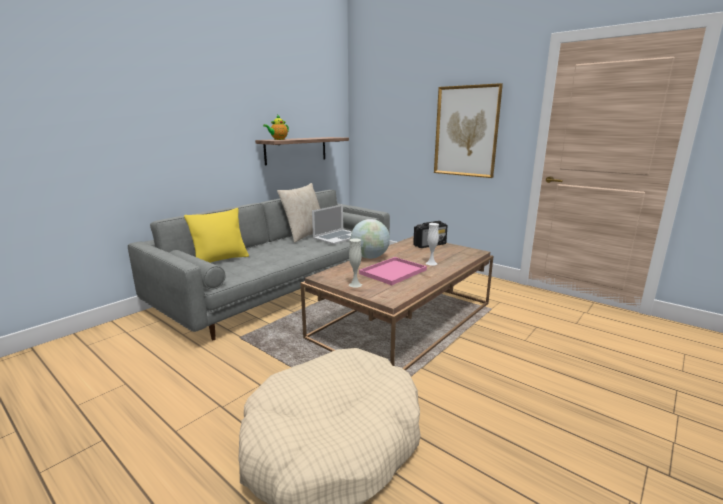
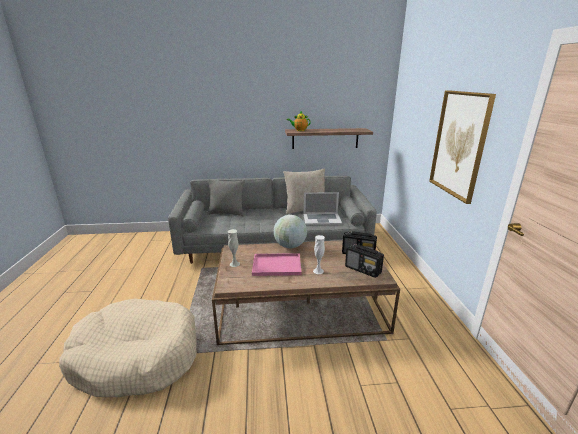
camera: 45 degrees right, 5 degrees up
(220, 260) = (226, 213): yellow pillow -> grey pillow
(456, 252) = (363, 270): none -> radio

